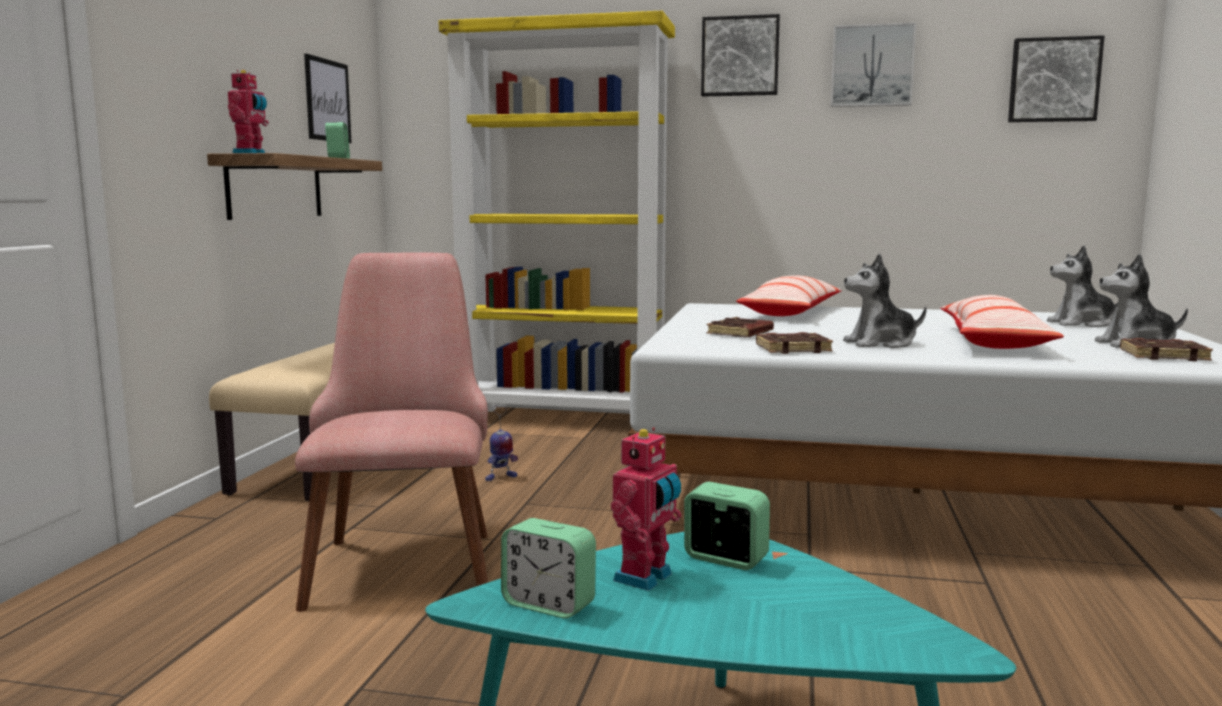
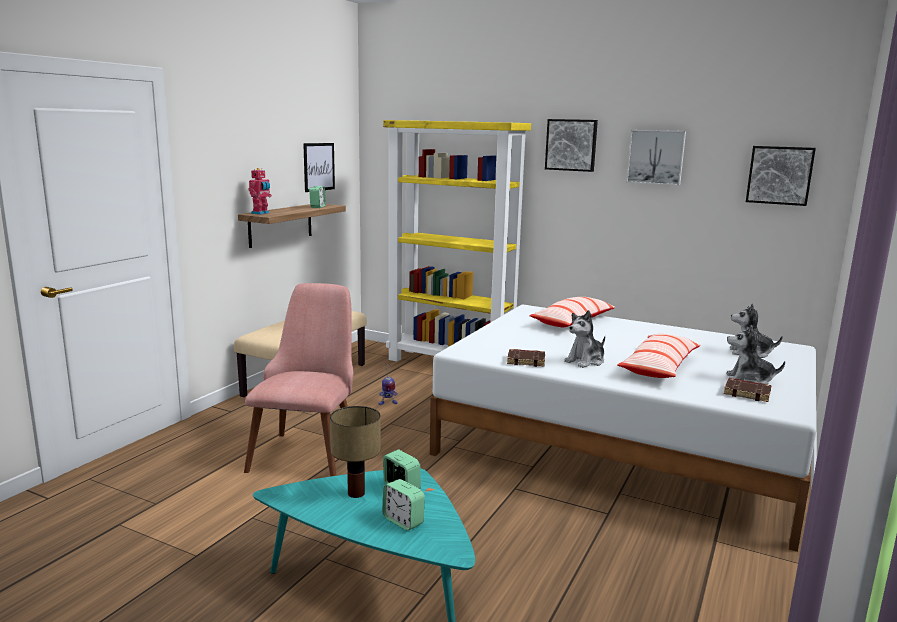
camera: 15 degrees right, 5 degrees up
(549, 604) = (303, 499): alarm clock -> alarm clock (403, 521)
(646, 578) = (356, 493): toy robot -> table lamp
(740, 333) = (514, 341): brown book -> none
(881, 343) = (585, 361): plush toy -> plush toy turned 45 degrees counterclockwise

